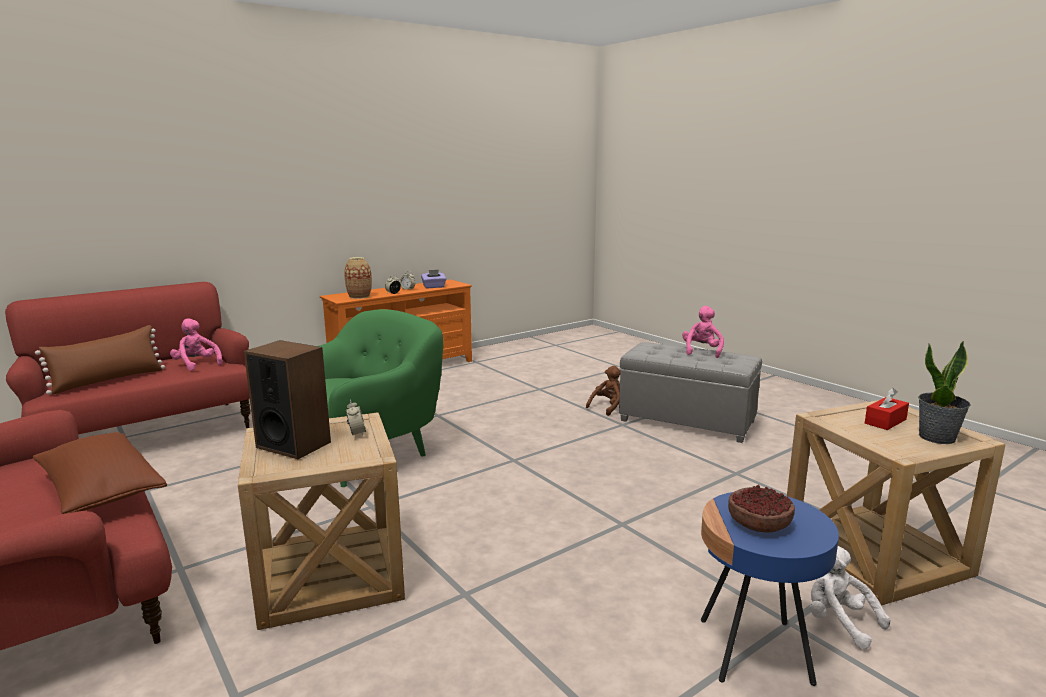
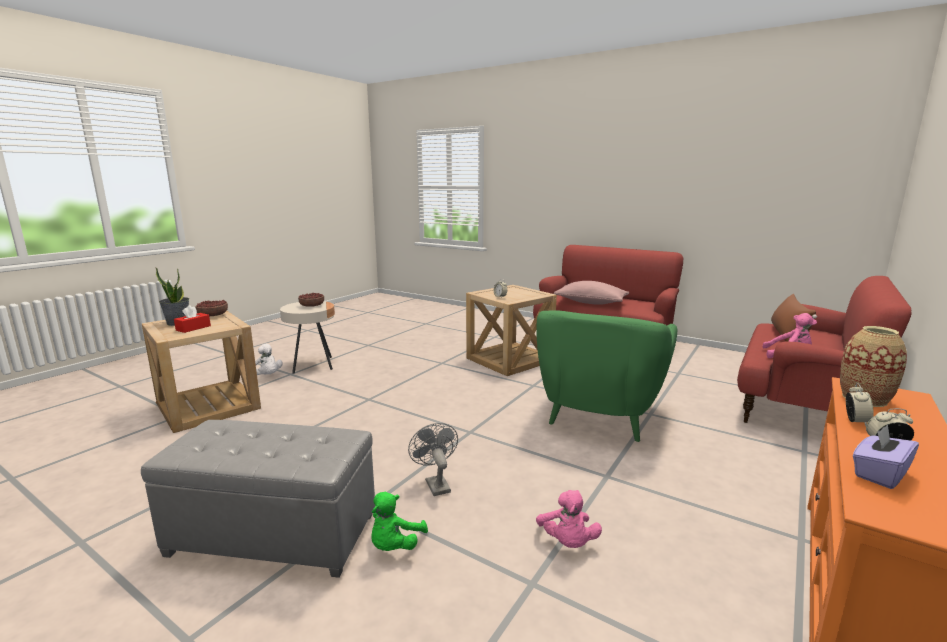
camera: 160 degrees right, 0 degrees up
(101, 491) = (590, 303): brown pillow -> pink pillow
(293, 444) = (519, 292): speaker -> none
(569, 428) = (435, 483): none -> grey fan
(607, 407) = (395, 546): brown plush toy -> green plush toy
(702, 351) = (239, 452): pink plush toy -> pink plush toy (567, 542)
(754, 651) = (313, 365): blue side table -> beige side table
(903, 448) = (213, 315): none -> bowl

